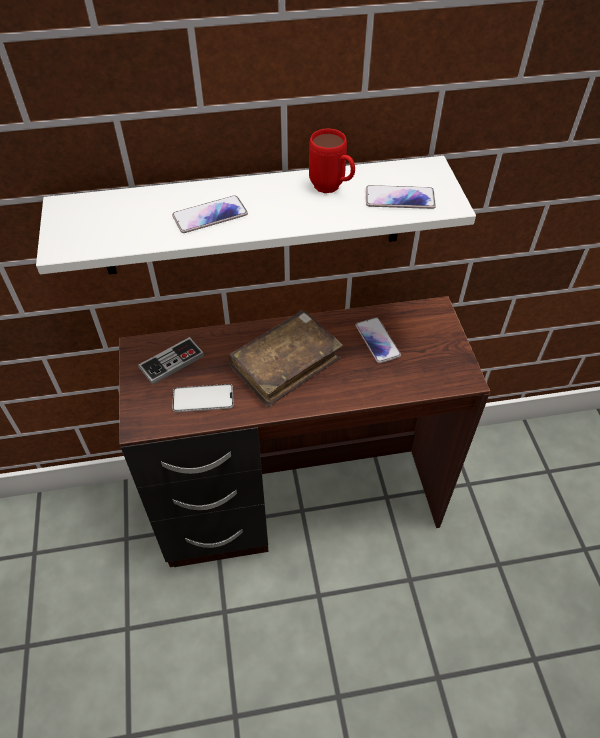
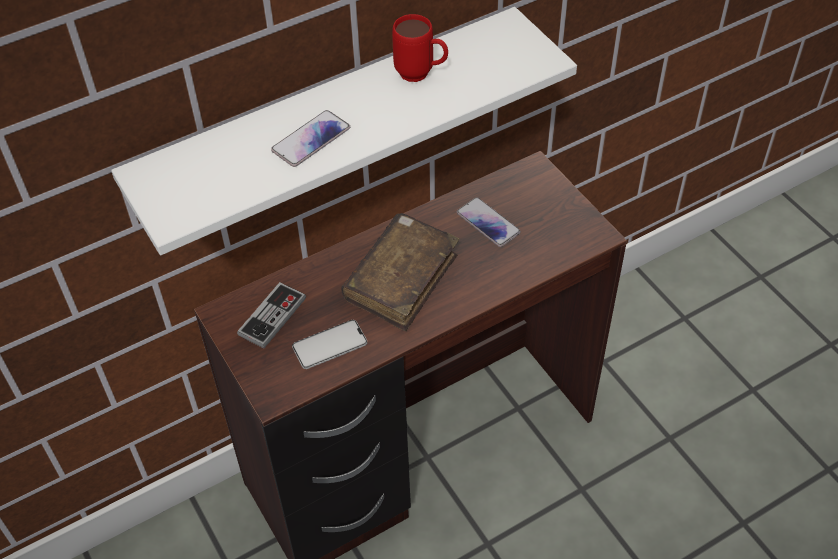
camera: 20 degrees left, 0 degrees up
(399, 198) = (495, 67): phone -> none

